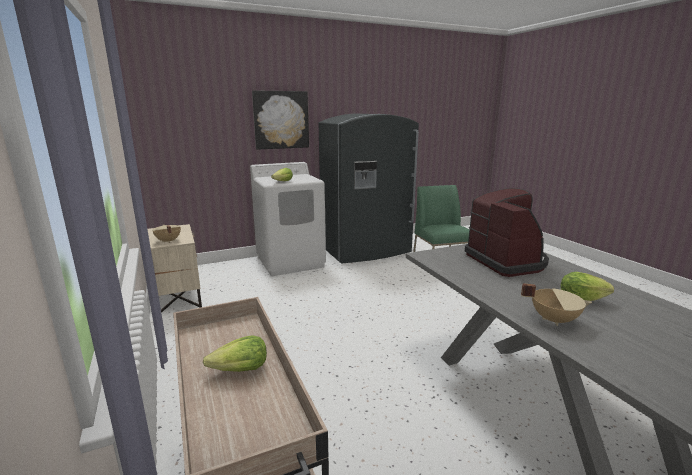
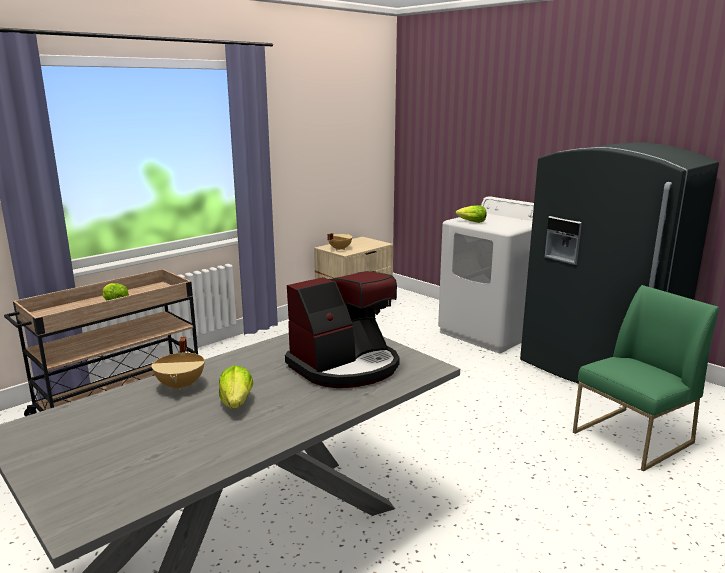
camera: 70 degrees right, 0 degrees up
(281, 120) = (534, 143): picture -> none

